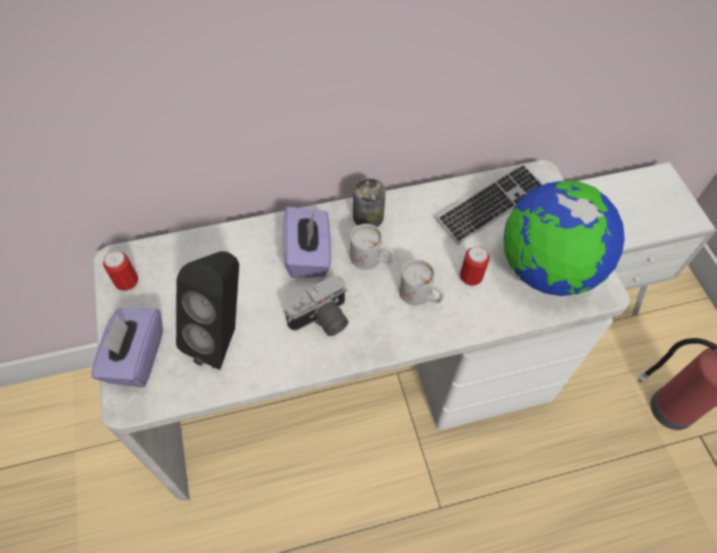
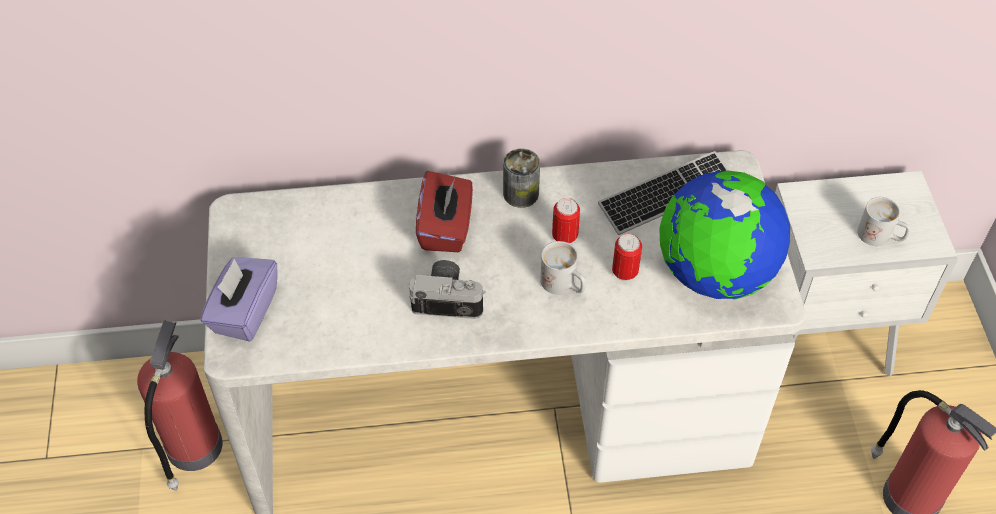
camera: 10 degrees right, 5 degrees down
(117, 445) = (193, 449): none -> fire extinguisher
(127, 283) = (243, 235): can -> can (564, 237)
(223, 336) = (339, 301): black speaker -> none
(308, 255) = (446, 228): purple tissue box -> red tissue box
(322, 320) = (449, 298): camera -> camera turned 150 degrees counterclockwise
(371, 260) = (516, 240): white mug -> white mug (880, 237)

